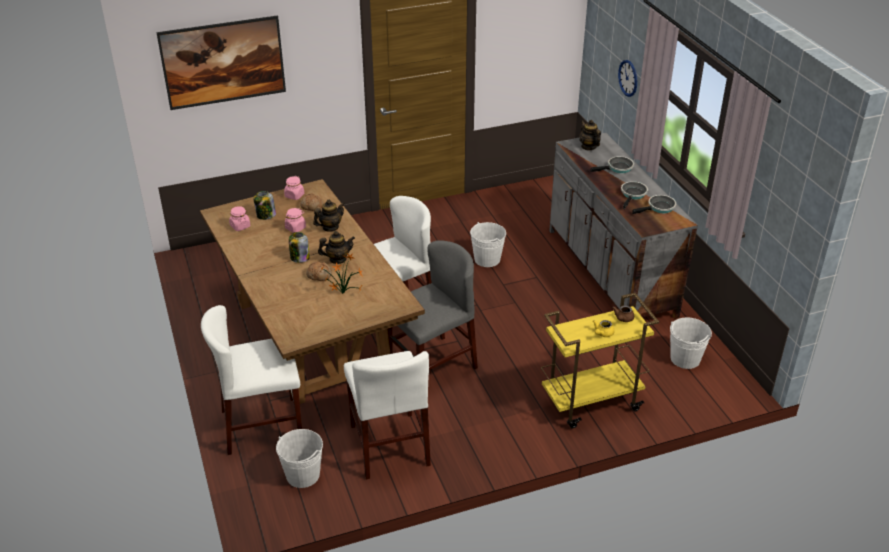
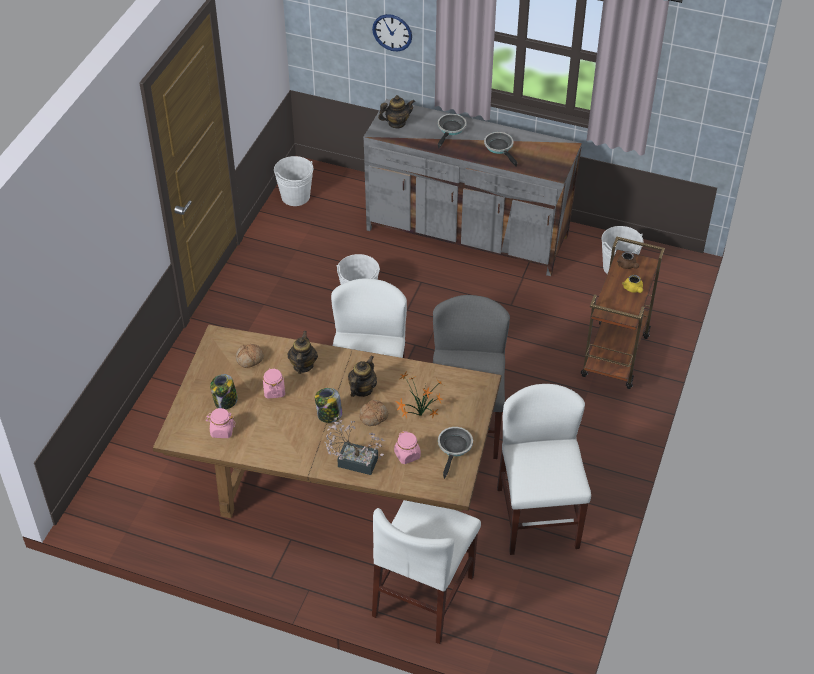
camera: 50 degrees left, 10 degrees up
(226, 81) = (66, 286): picture -> none
(270, 286) = (353, 460): none -> potted plant
(294, 196) = (214, 361): pink jar -> pink jar (407, 455)
(303, 475) = (518, 601): white bucket -> white bucket (295, 196)
(389, 445) = (538, 518): white chair -> white chair turned 120 degrees counterclockwise
(588, 147) = (396, 123): teapot -> teapot turned 150 degrees clockwise
(590, 404) = (614, 359): yellow cart -> brown cart
(659, 208) = (535, 146): frying pan -> frying pan (454, 448)

